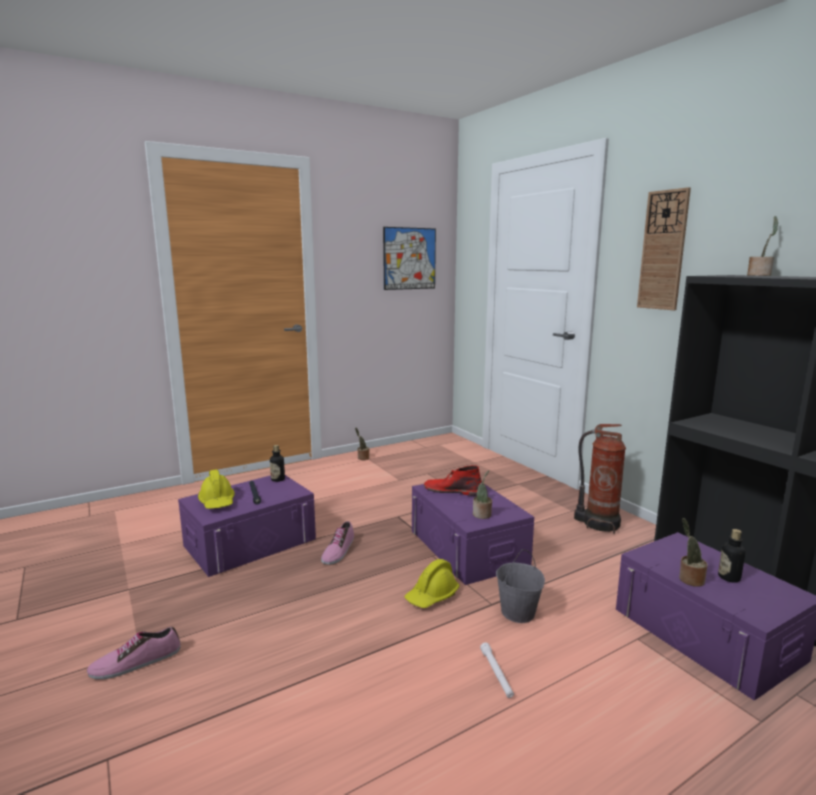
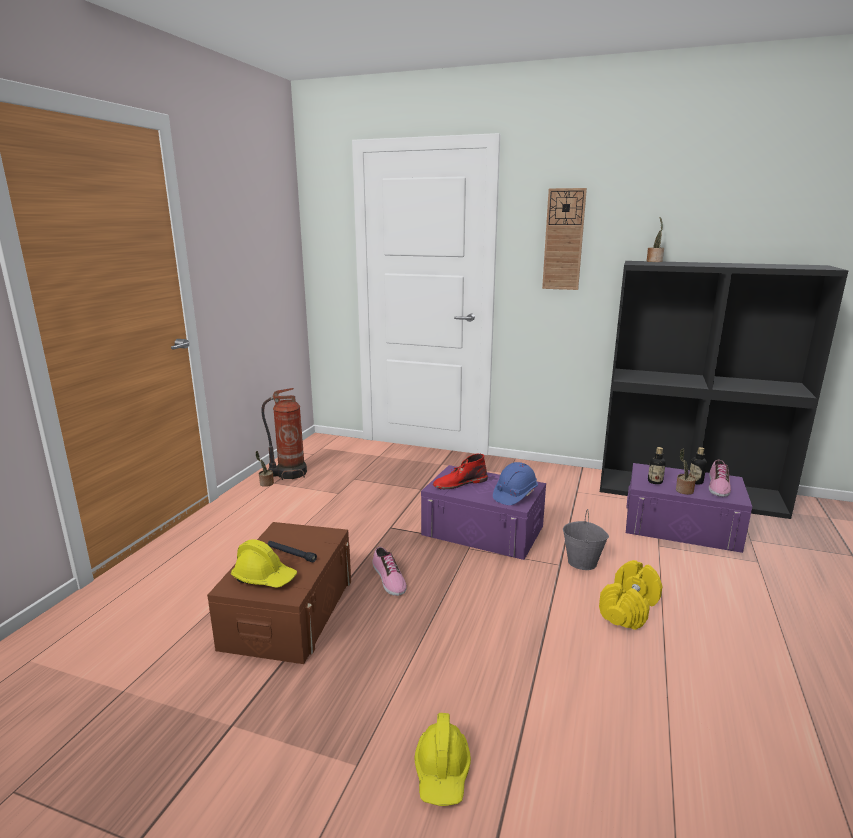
camera: 40 degrees left, 5 degrees up
(136, 662) = (372, 776): shoe -> shoe (717, 486)
(250, 542) = (289, 611): purple storage box -> brown storage box
(278, 479) = (284, 530): bottle -> bottle (655, 481)
(409, 258) = (268, 244): picture -> none
(432, 596) = (516, 579): yellow hard hat -> yellow hard hat (442, 771)
(482, 515) = (514, 495): potted plant -> blue hard hat
(496, 674) = (629, 609): white flashlight -> yellow dumbbell
(599, 523) = (536, 476): fire extinguisher -> fire extinguisher (290, 473)

